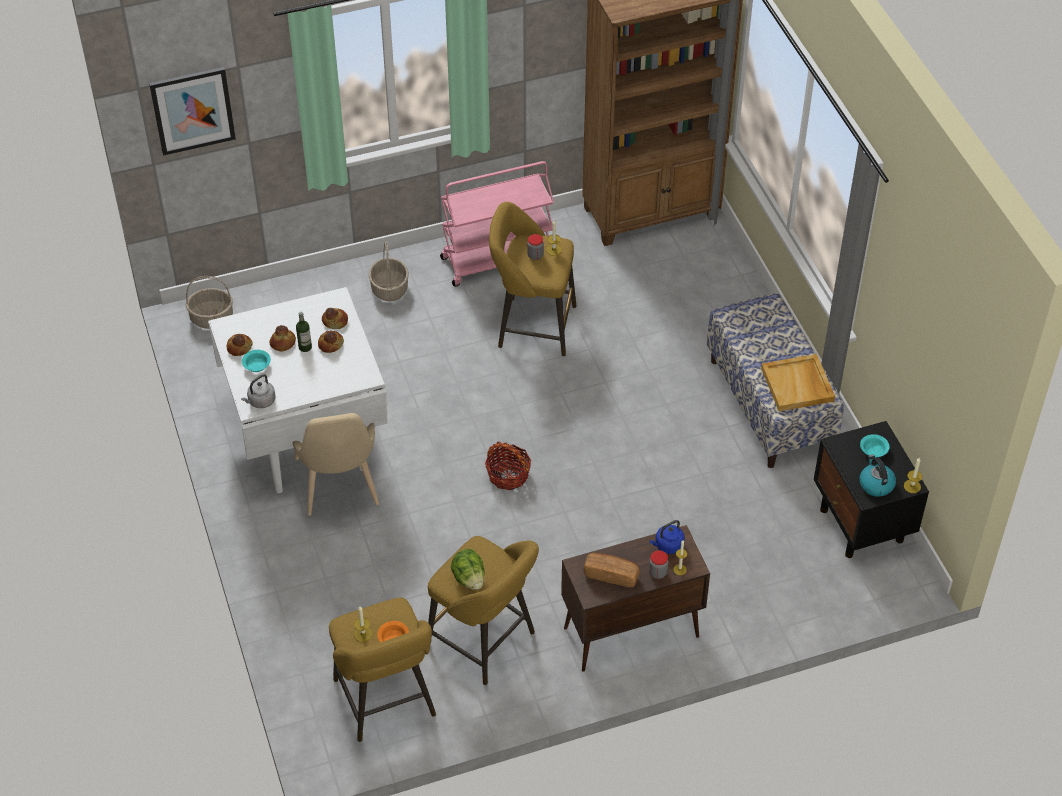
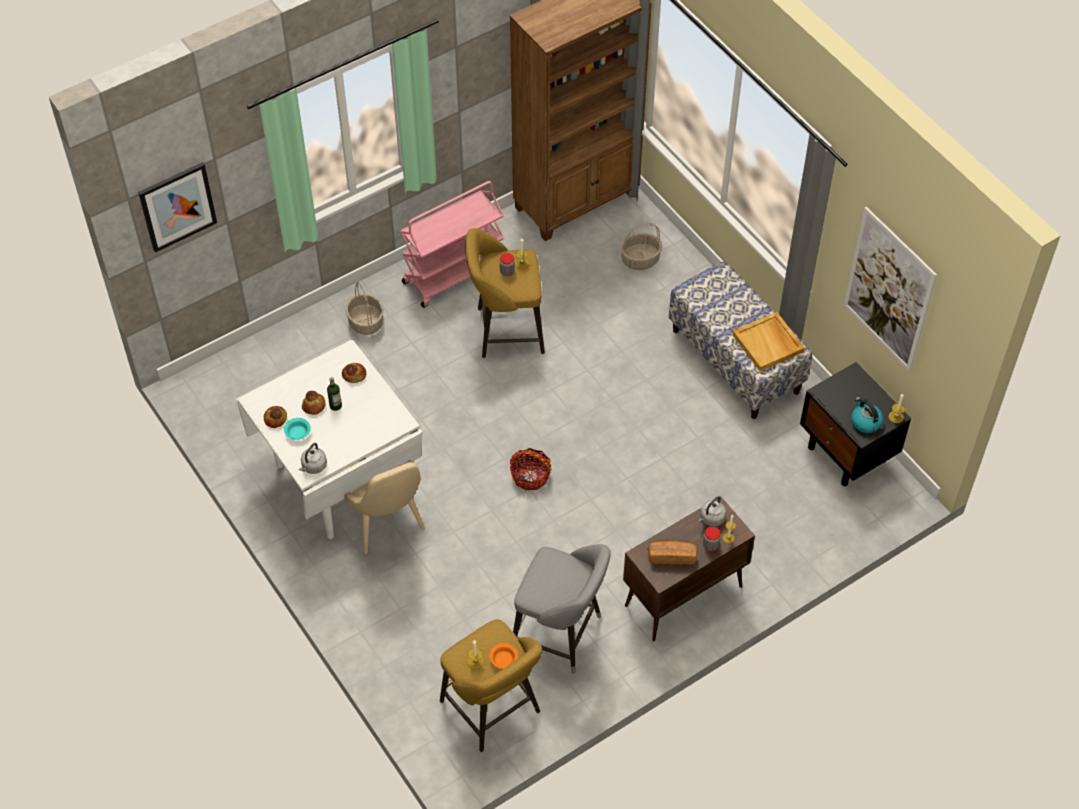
camera: 15 degrees left, 5 degrees up
(212, 318) = (212, 384): basket -> basket (640, 259)
(330, 344) = (357, 398): bread -> none
(469, 578) = (550, 588): lettuce -> none
(485, 642) = (561, 635): yellow stool -> grey stool
(667, 546) = (711, 519): blue kettle -> grey kettle
(873, 450) = (853, 391): turquoise bowl -> none
(920, 336) = (889, 290): none -> picture

